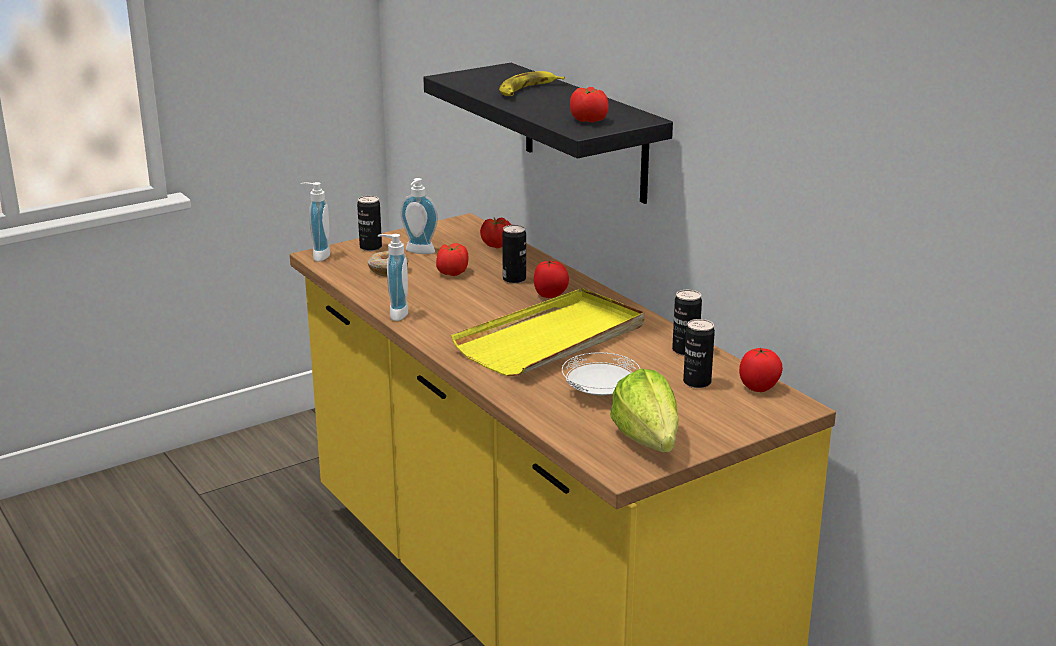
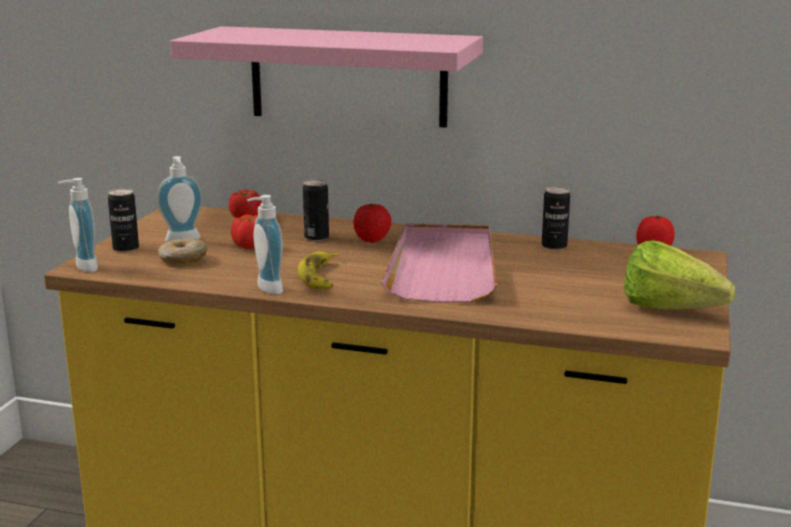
camera: 40 degrees left, 5 degrees down
(527, 90) = (303, 35): banana -> banana (321, 277)
(552, 339) = (443, 267): yellow tray -> pink tray
(585, 133) = (348, 76): black shelf -> pink shelf
(588, 120) = (422, 42): tomato -> none
(600, 393) = (562, 290): white plate -> none
(697, 382) = (609, 263): can -> none

